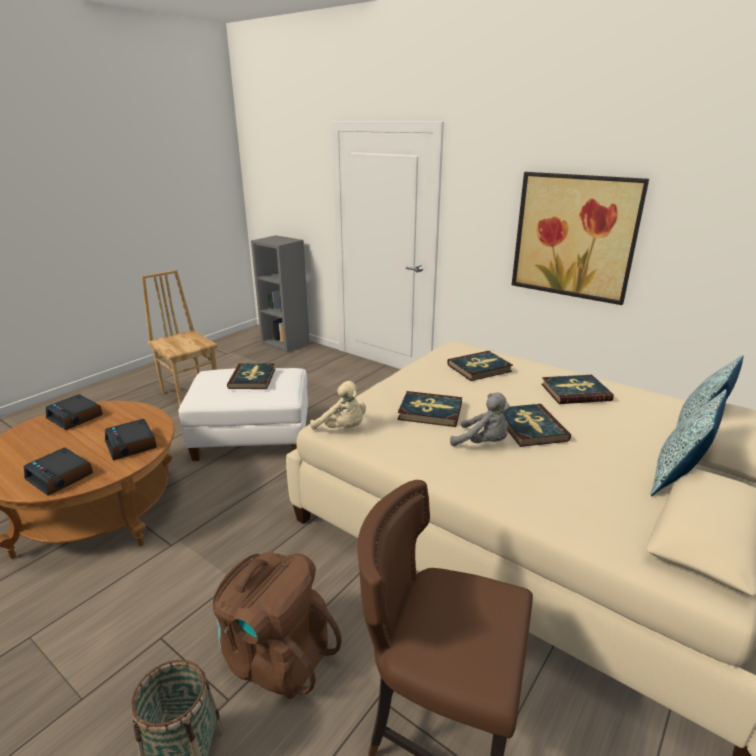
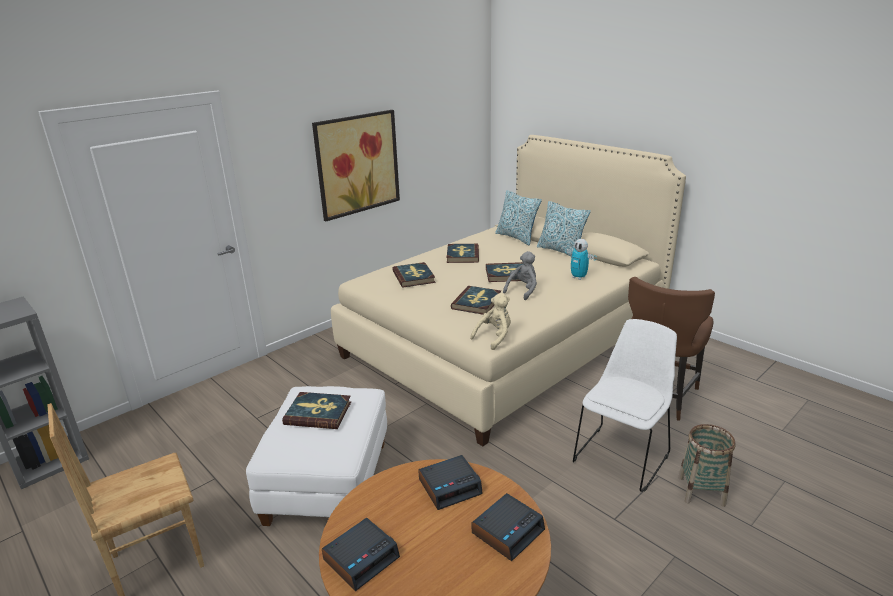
camera: 80 degrees left, 0 degrees up
(276, 656) = (622, 455): brown backpack -> white chair
(565, 495) = (578, 277): none -> toy robot

